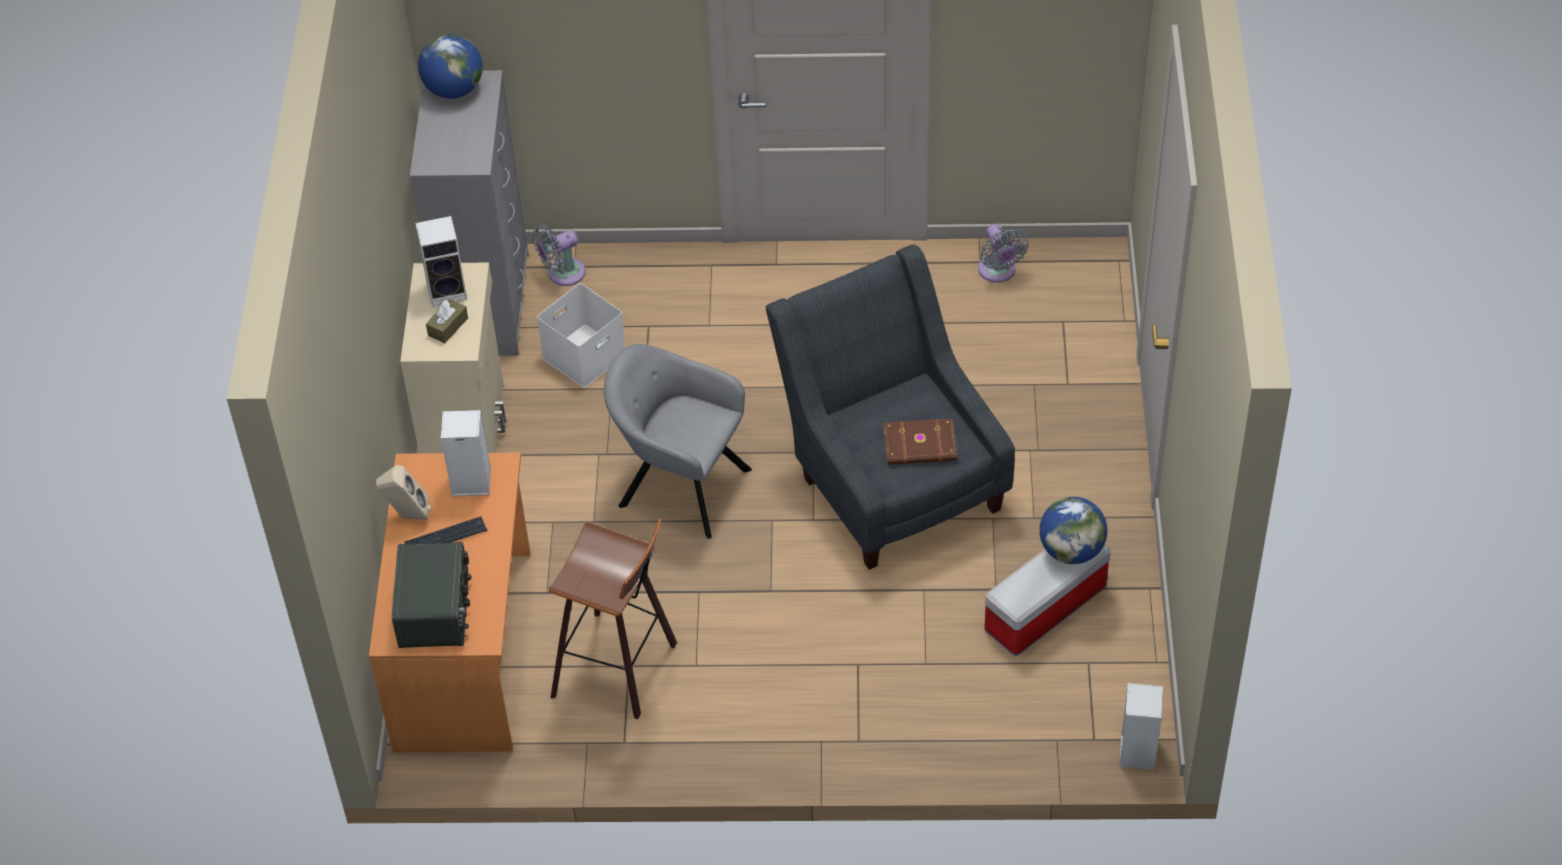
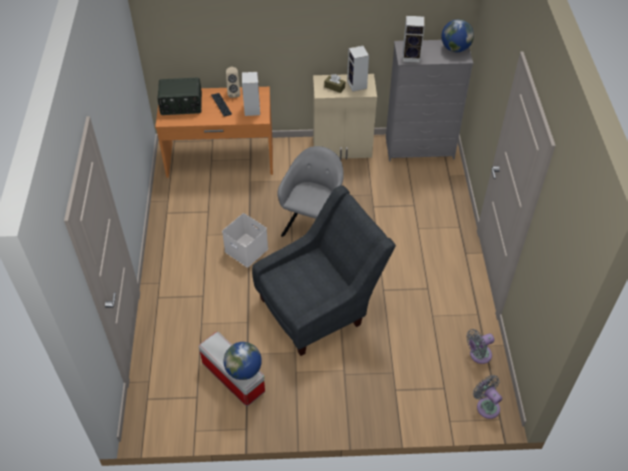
camera: 85 degrees right, 0 degrees up
(562, 274) = (443, 172): grey fan -> grey fan (486, 406)
(584, 354) = (392, 183): white storage box -> white storage box (247, 250)
(619, 667) = (207, 208): stool -> none
(920, 446) = (297, 287): brown book -> none
(1136, 750) = (137, 419): speaker -> speaker (412, 56)

